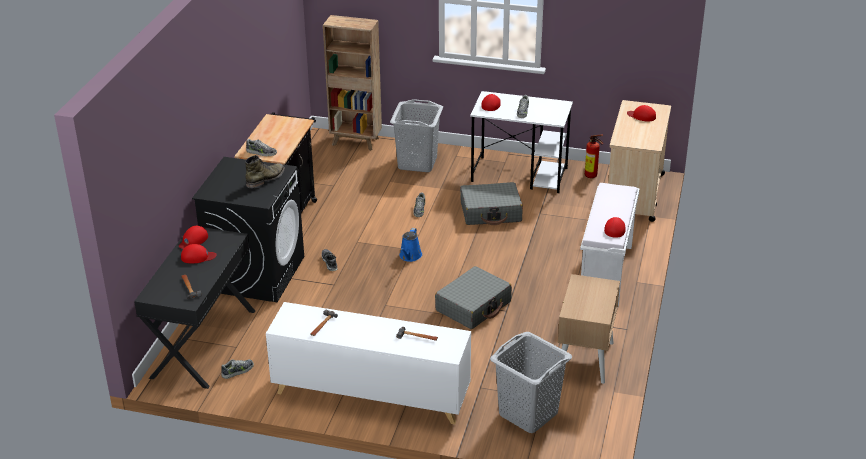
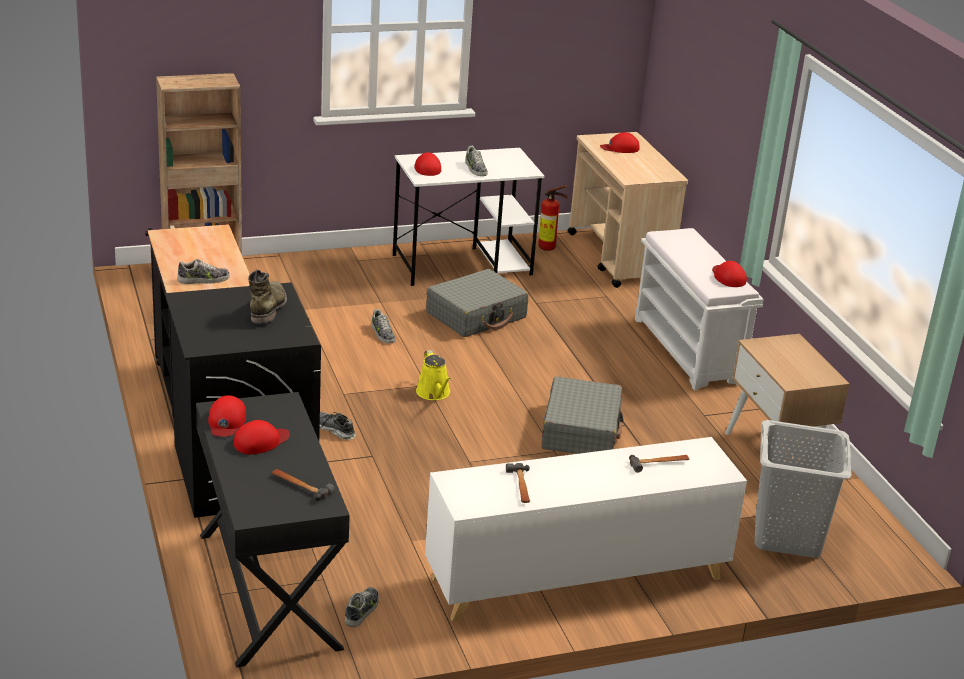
camera: 35 degrees left, 5 degrees down
(410, 256) = (434, 393): blue watering can -> yellow watering can
(418, 162) = (317, 278): grey laundry basket -> none

